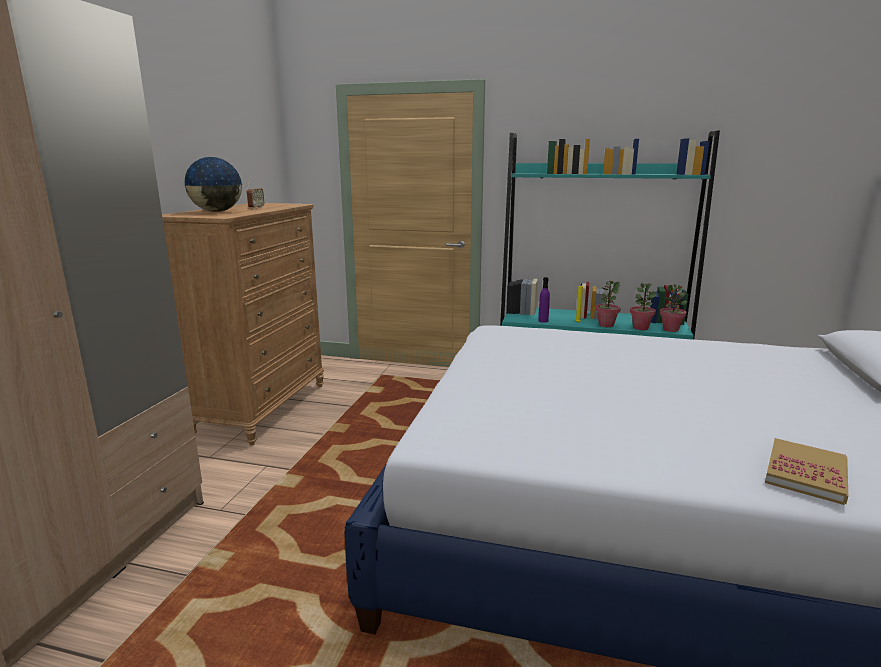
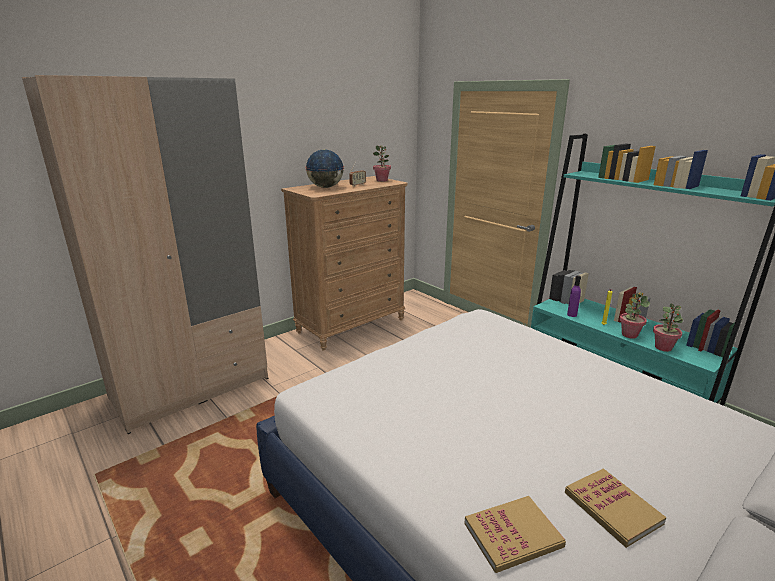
camera: 35 degrees right, 5 degrees up
(670, 329) = (696, 359): potted plant -> potted plant (382, 180)
(820, 426) = (612, 508): none -> book

